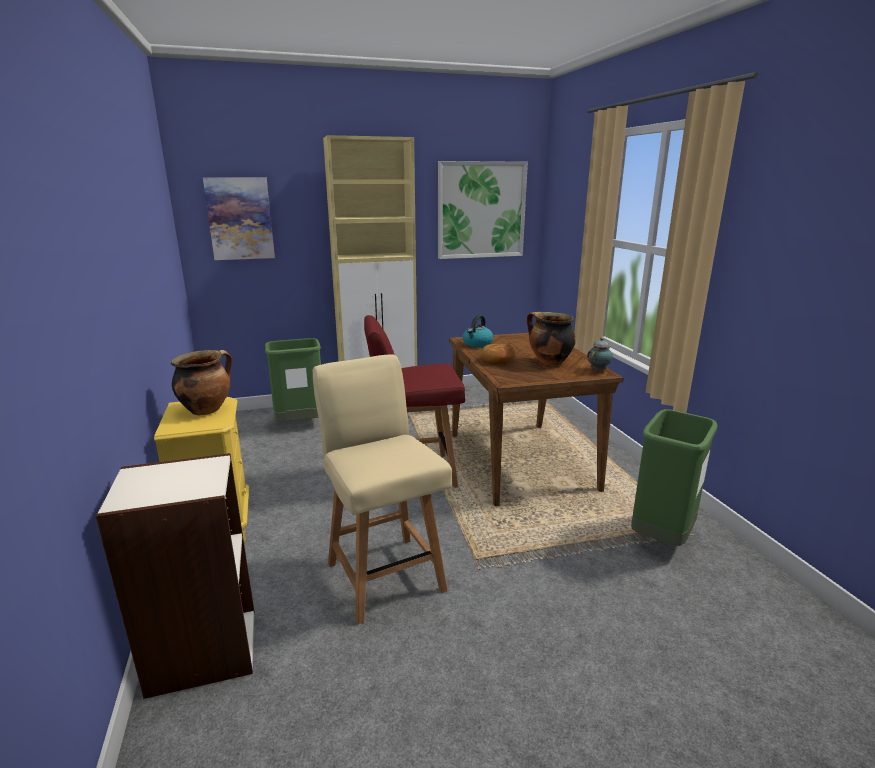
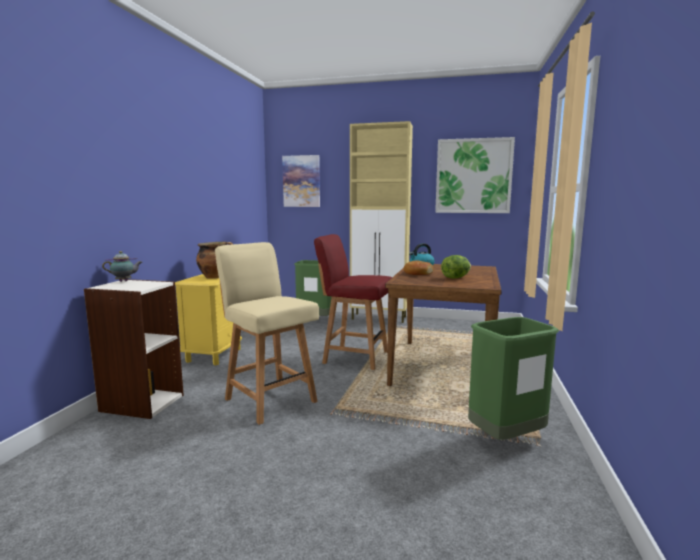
camera: 30 degrees right, 10 degrees down
(384, 574) = (269, 399): beige chair -> beige chair turned 45 degrees counterclockwise
(548, 362) = (455, 278): cooking pot -> lettuce
(599, 370) = (488, 285): teapot -> teapot (124, 281)

